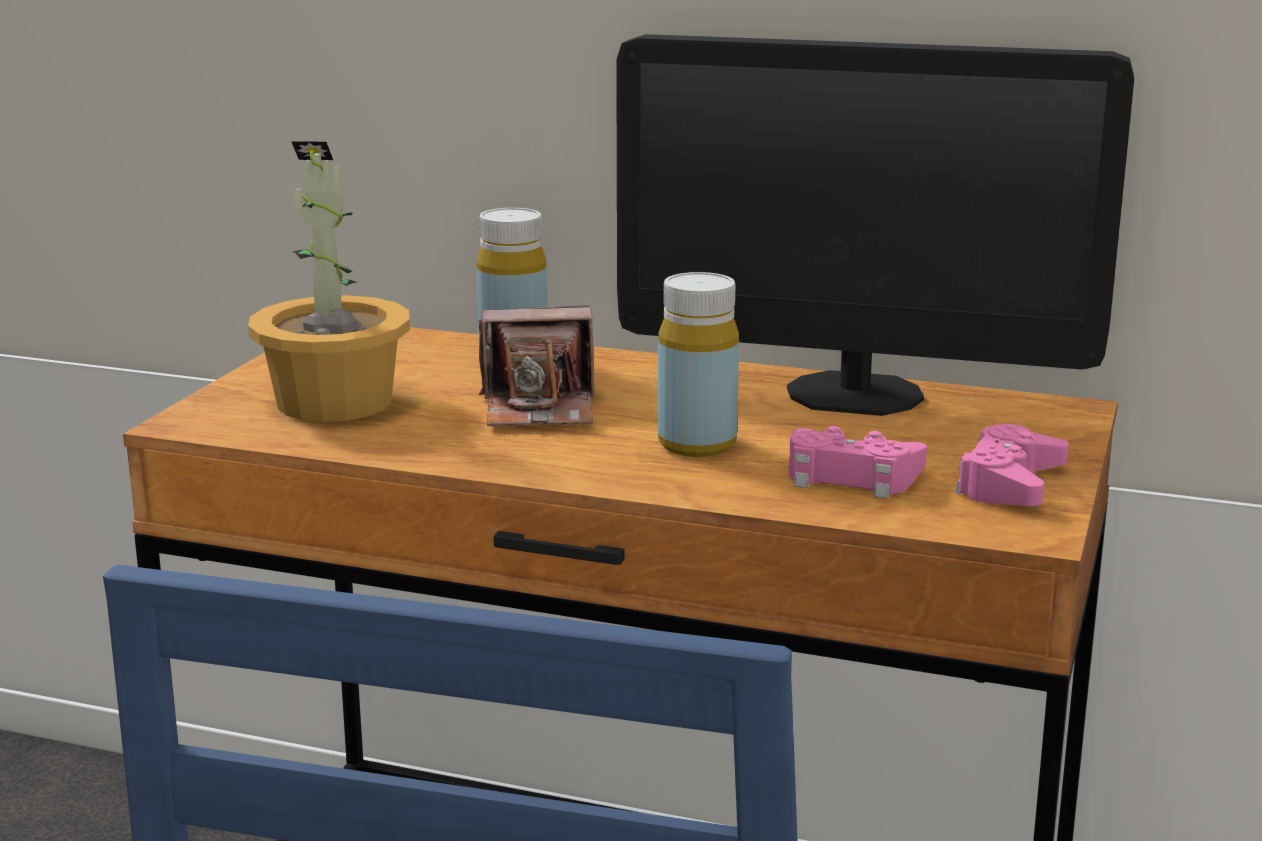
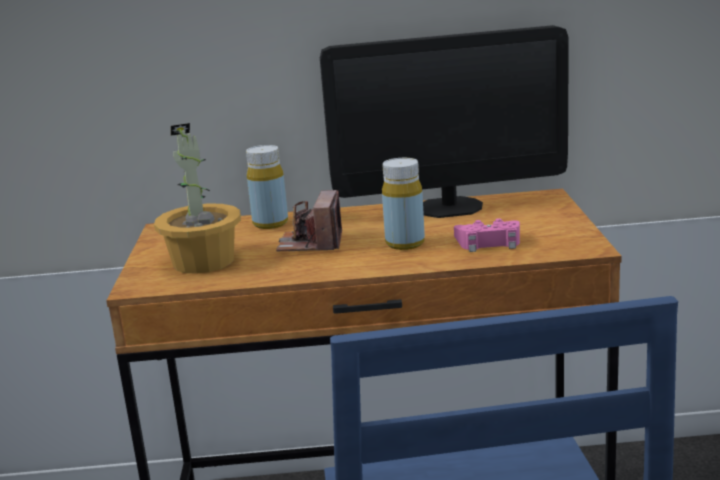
camera: 20 degrees left, 0 degrees up
(540, 409) = (312, 243): camera -> camera turned 120 degrees clockwise
(1009, 484) = (559, 231): pink game controller -> none

